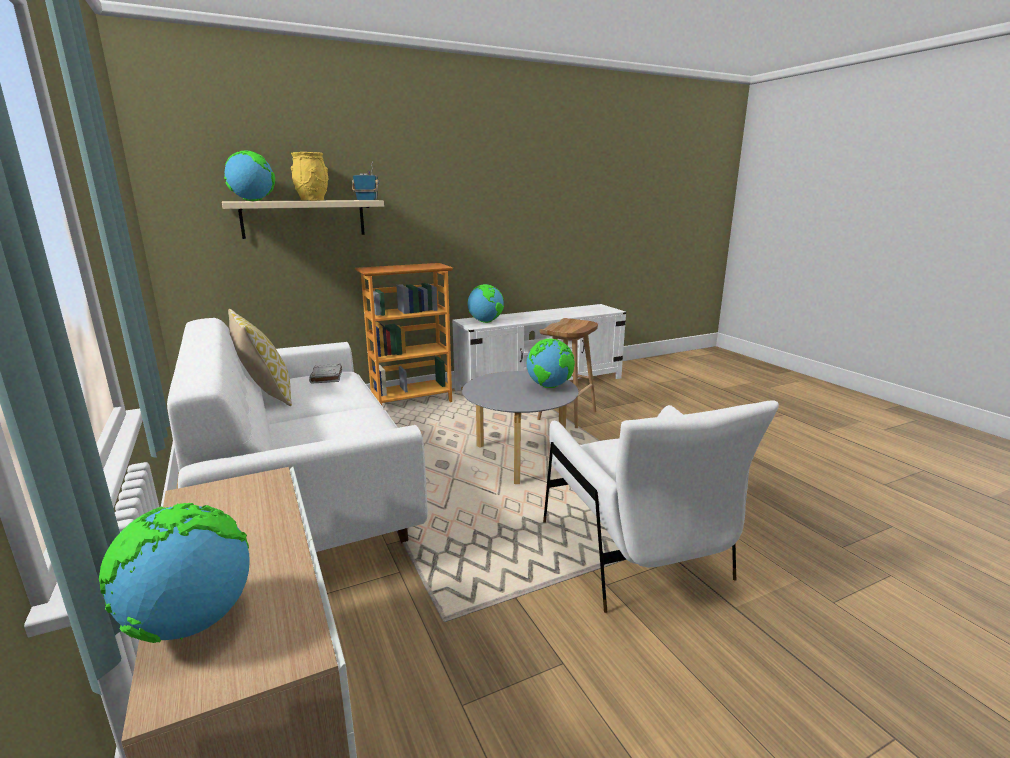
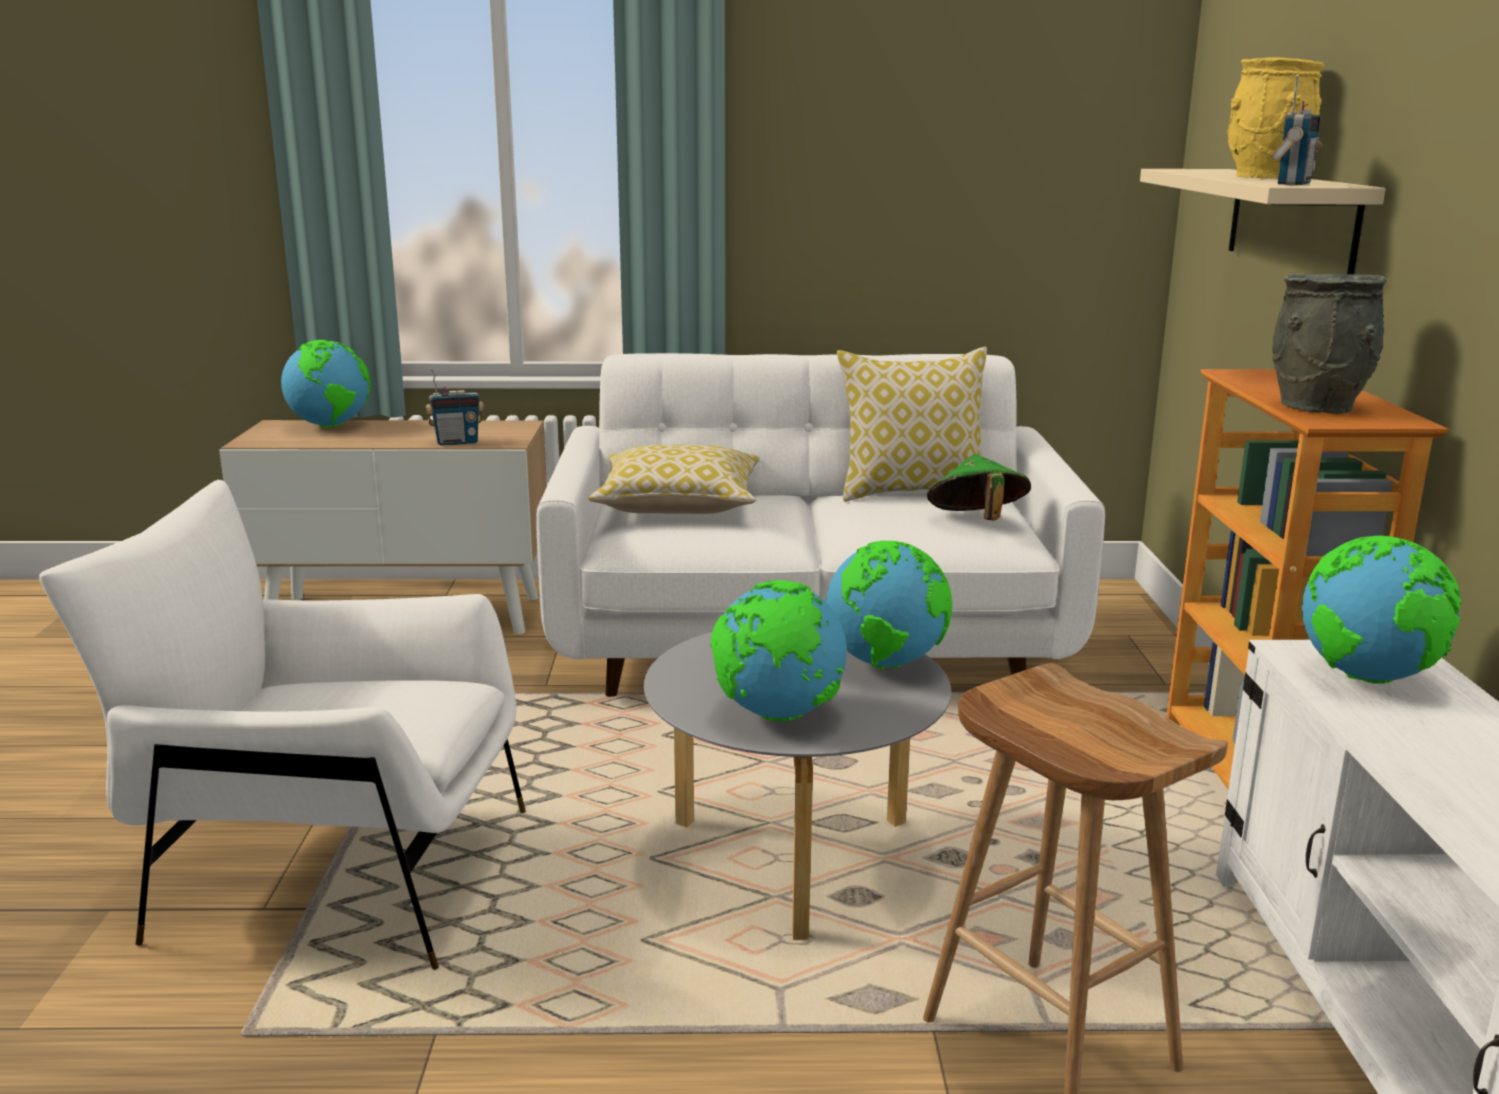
camera: 115 degrees right, 0 degrees up
(253, 201) = (1204, 170): globe -> globe (886, 664)
(275, 501) = (457, 442): none -> radio
(321, 439) = (679, 505): none -> pillow
(326, 377) = (976, 522): grey book -> green hat
(422, 267) = (1318, 406): none -> grey vase

